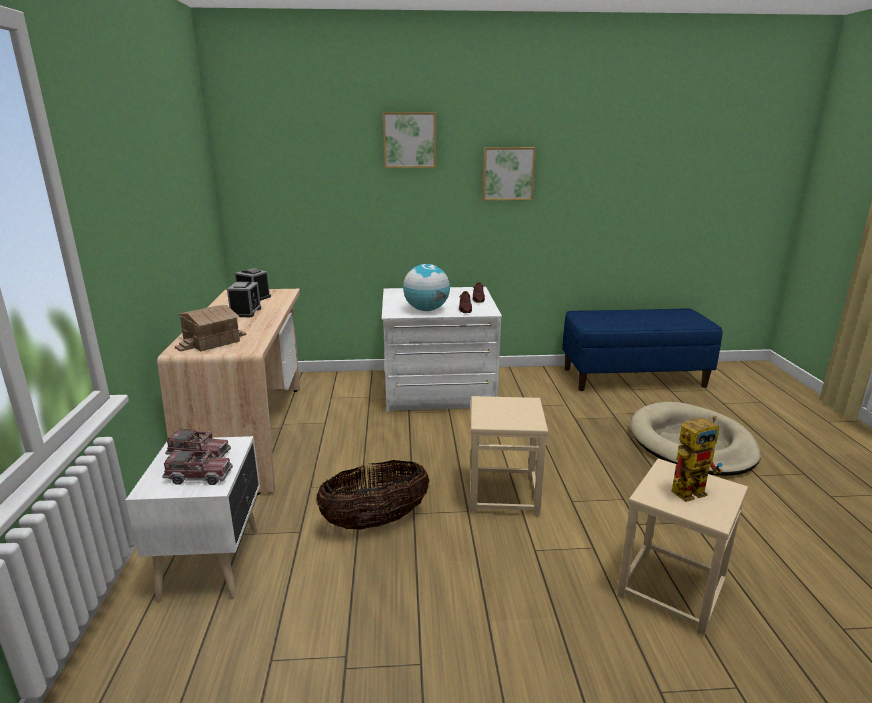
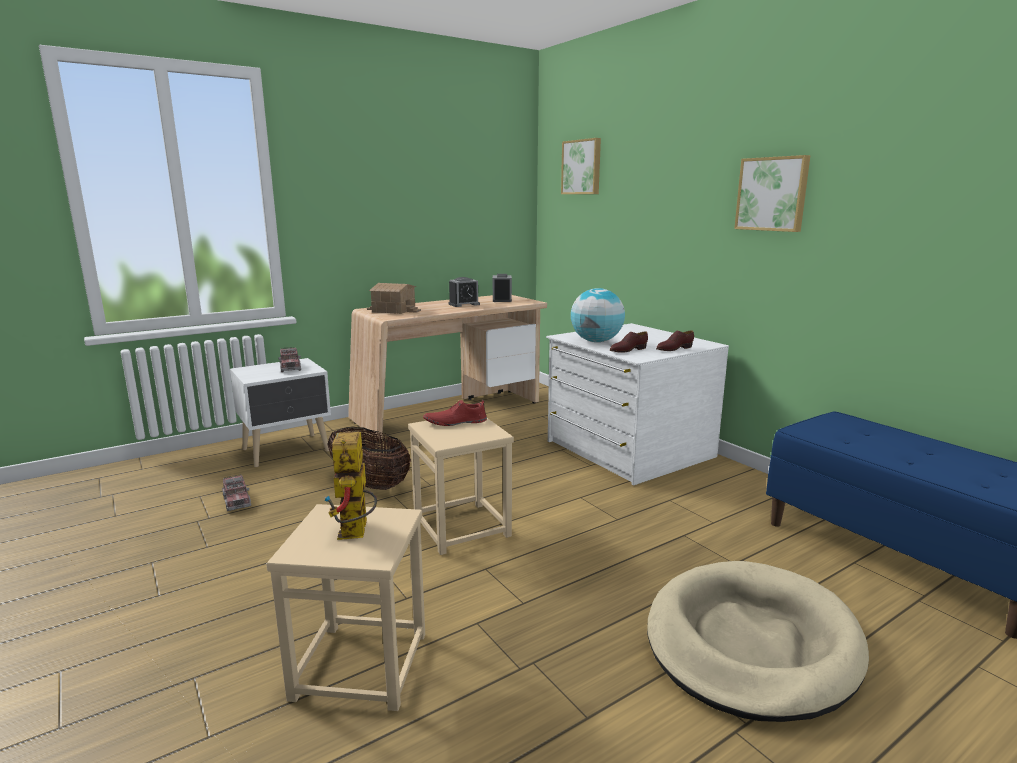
camera: 60 degrees right, 5 degrees down
(199, 476) = (263, 373): toy truck -> toy truck (237, 501)
(409, 140) = (672, 154): picture -> picture (582, 167)
(488, 409) = (455, 422): none -> red shoe
(692, 489) = (356, 534): toy robot -> toy robot turned 45 degrees clockwise

